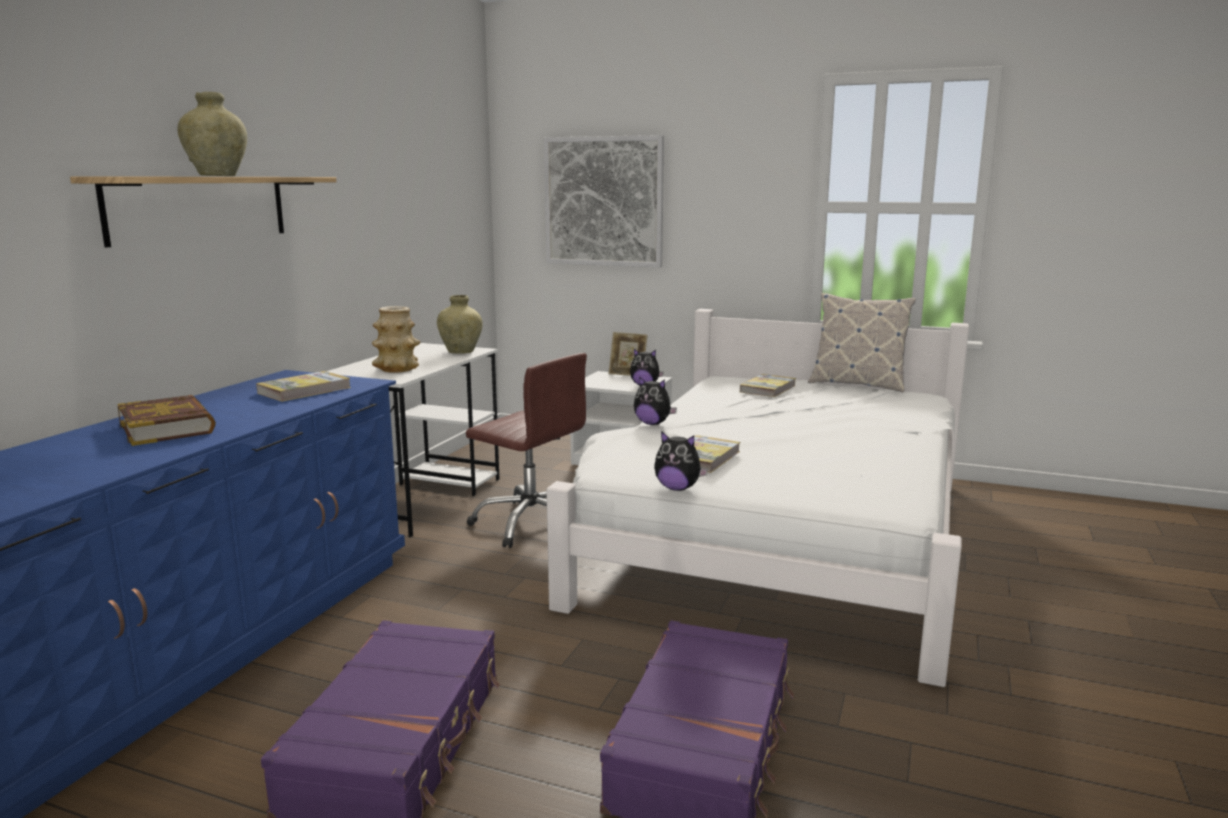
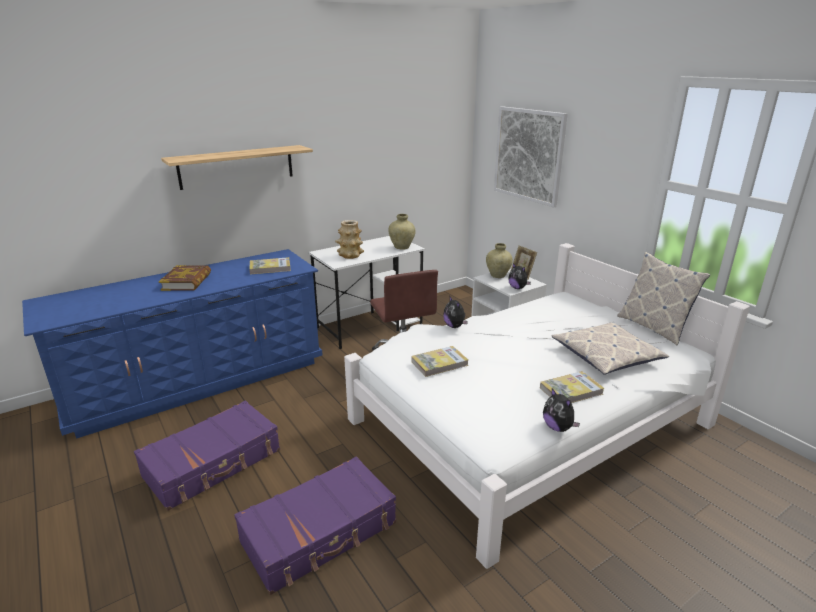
camera: 35 degrees right, 10 degrees up
(217, 176) = (236, 153): beige vase -> beige vase (498, 275)
(678, 488) = (397, 381): plush toy -> plush toy (558, 427)
(768, 388) = (576, 315): book -> book (571, 391)
(859, 412) = (606, 355): none -> pillow

